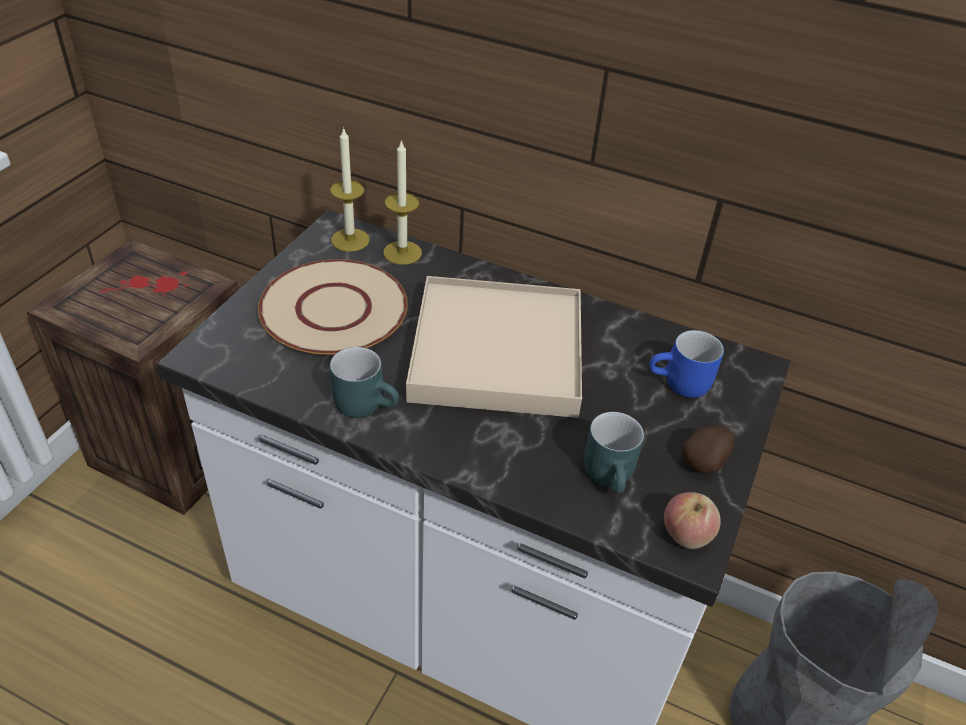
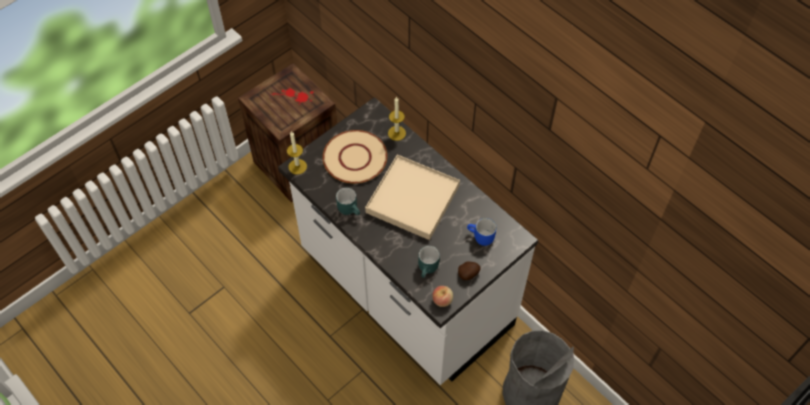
camera: 25 degrees right, 15 degrees up
(350, 240) = (376, 119): candle -> candle (297, 166)

